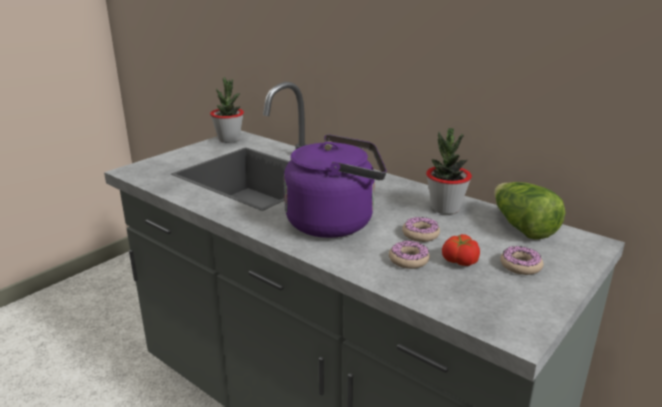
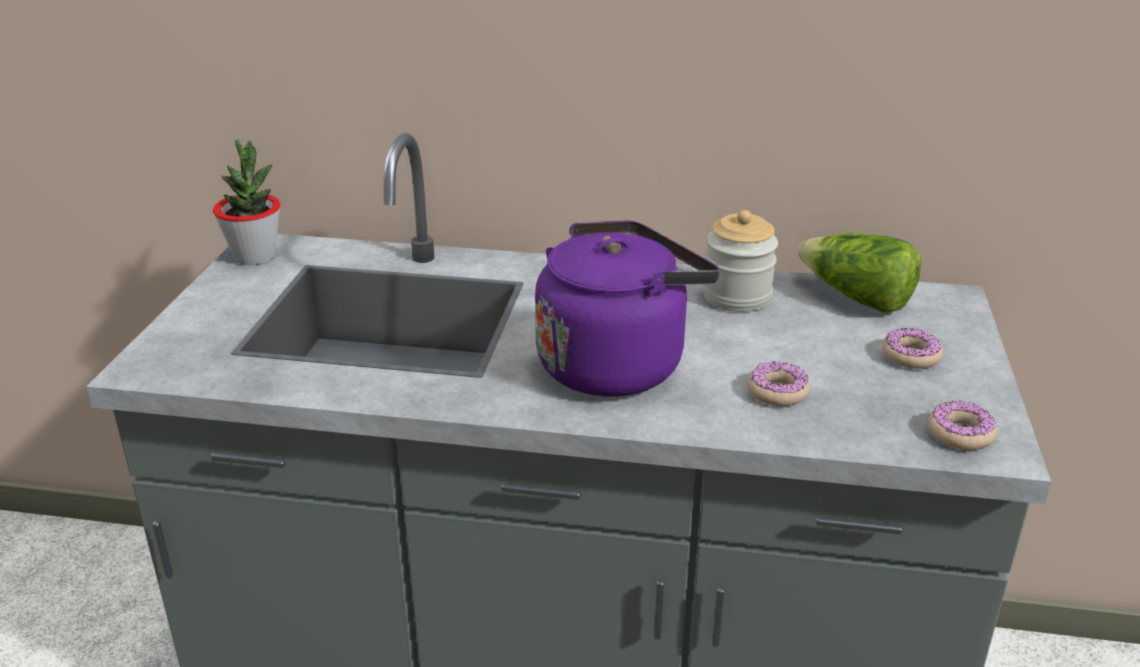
camera: 30 degrees left, 5 degrees up
(420, 234) = (750, 348): donut -> donut (960, 434)
(445, 208) = (737, 296): potted plant -> jar
(459, 261) = (838, 373): tomato -> none

